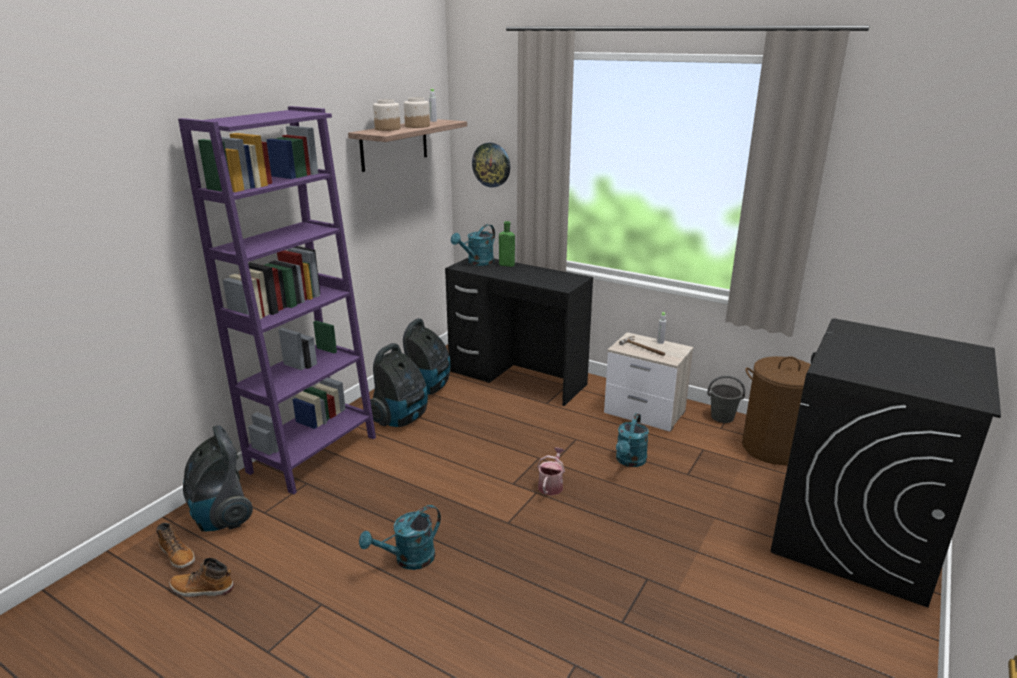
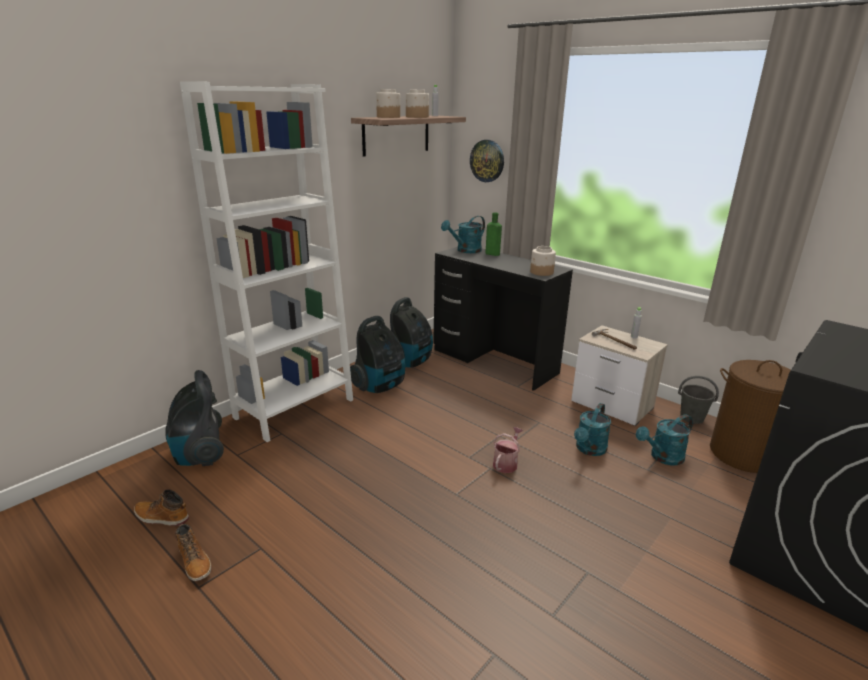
camera: 10 degrees right, 0 degrees up
(178, 555) = (152, 483): boot -> boot (195, 562)
(313, 454) = (294, 408): purple bookcase -> white bookcase
(408, 560) = (352, 517): turquoise watering can -> turquoise watering can (662, 457)
(562, 283) = (541, 272): none -> jar

